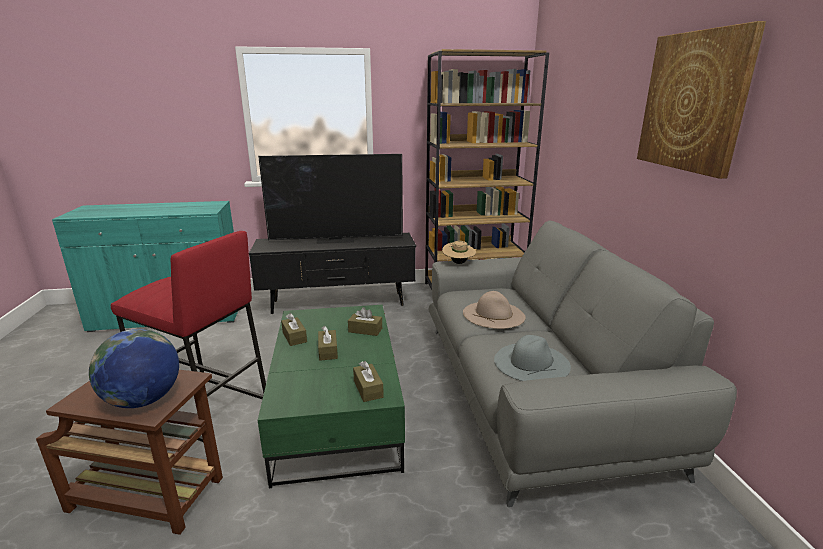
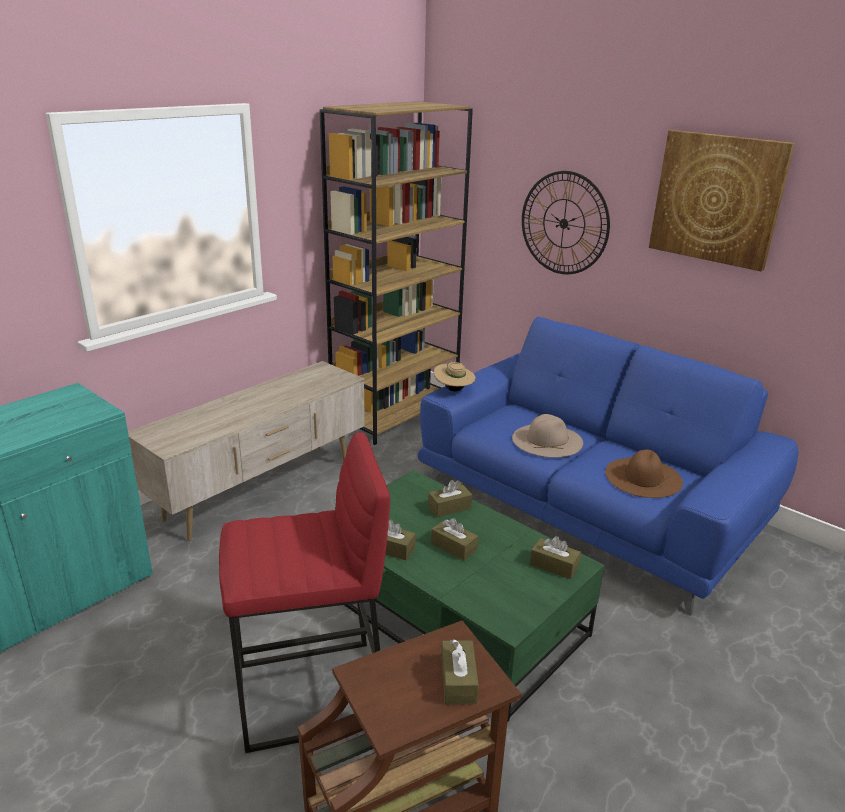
camera: 40 degrees left, 5 degrees up
(143, 400) = (458, 681): globe -> brown tissue box
(336, 239) = (250, 399): television -> none
(338, 304) = (261, 490): black tv stand -> beige tv stand
(531, 362) = (643, 477): grey hat -> brown hat
(534, 390) = (588, 506): grey sofa -> blue sofa
(591, 142) = (564, 223): none -> wall clock

